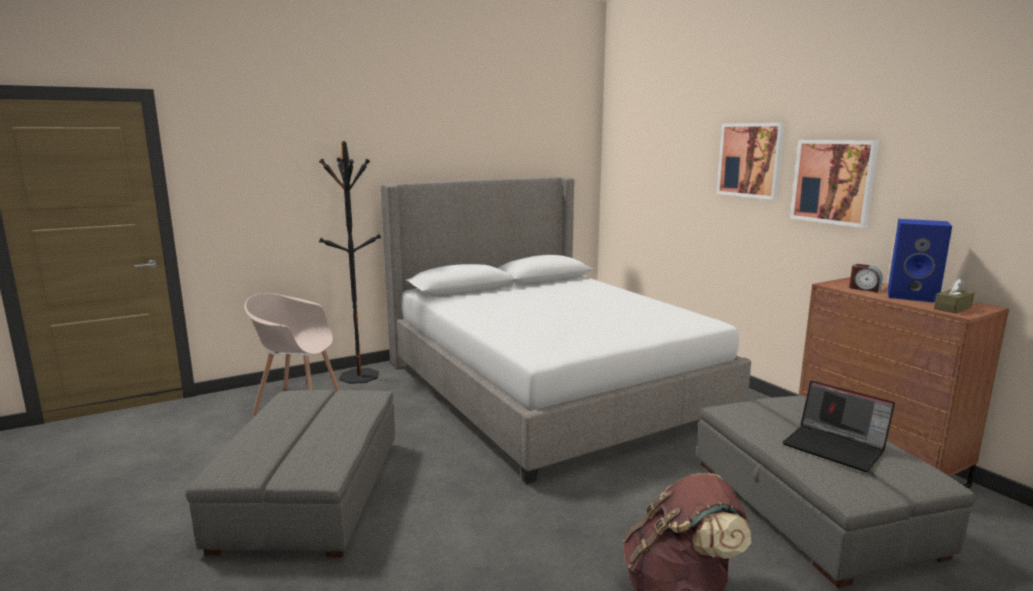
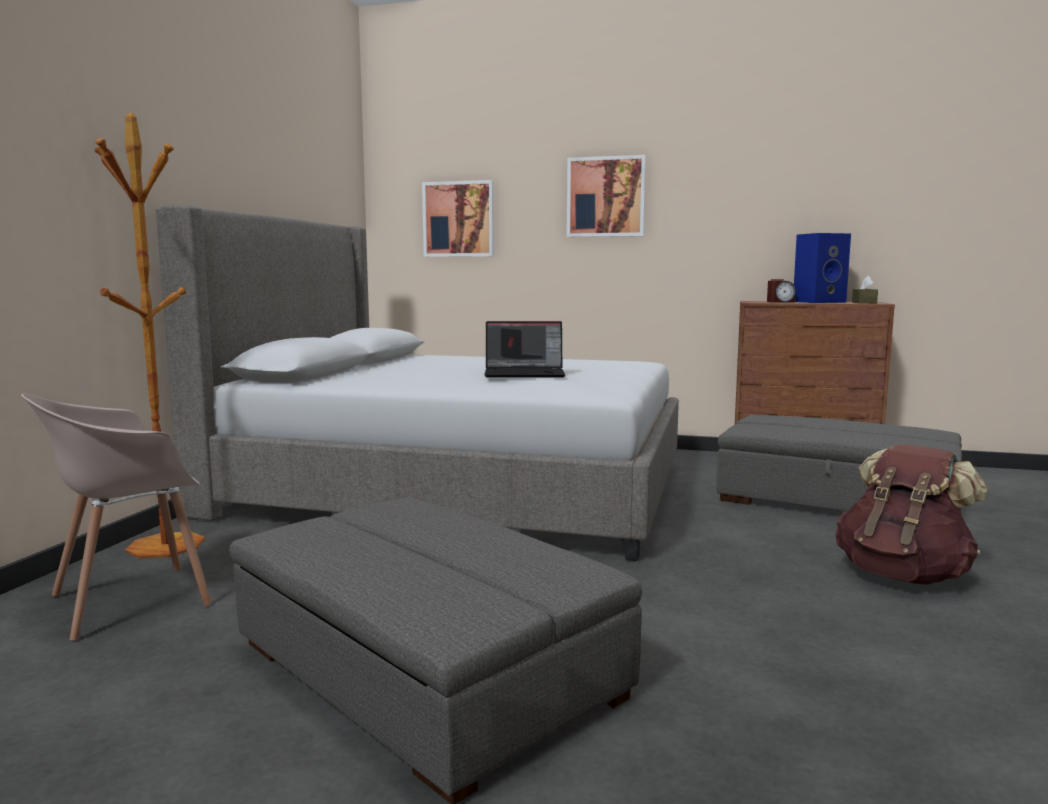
camera: 45 degrees left, 5 degrees down
(359, 376) = (166, 545): black clothes rack -> orange clothes rack
(833, 182) = (707, 212): picture -> picture (458, 219)
(835, 447) = (861, 429): laptop -> laptop (525, 374)

